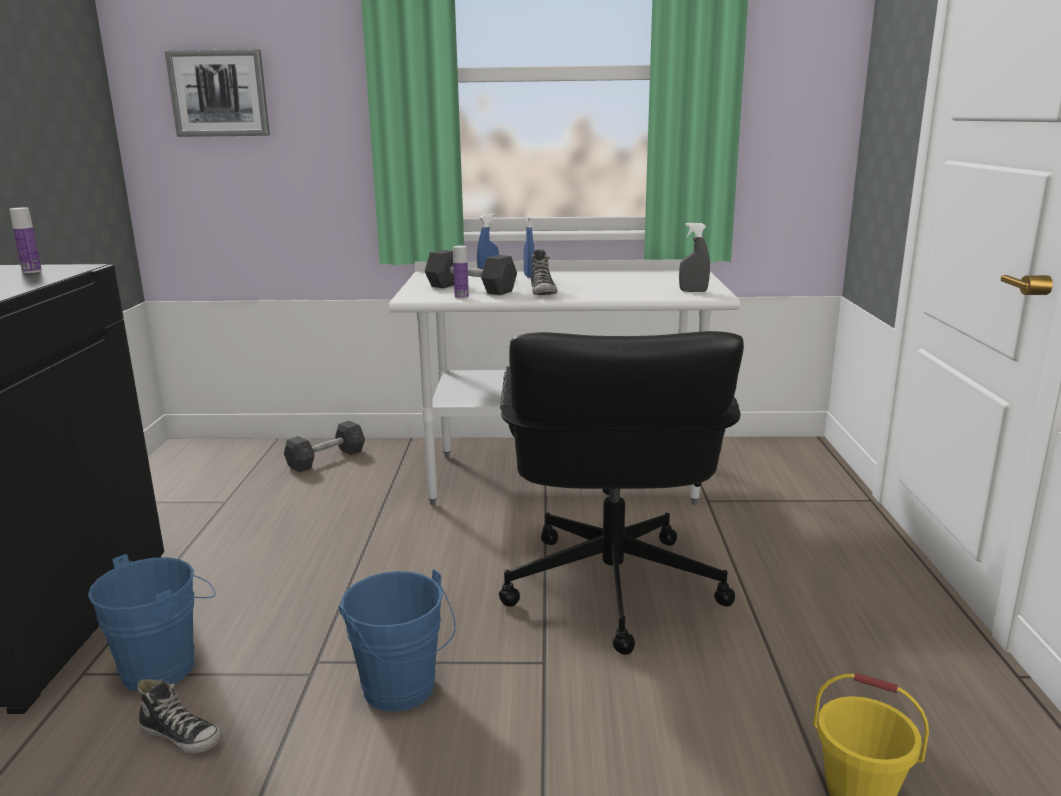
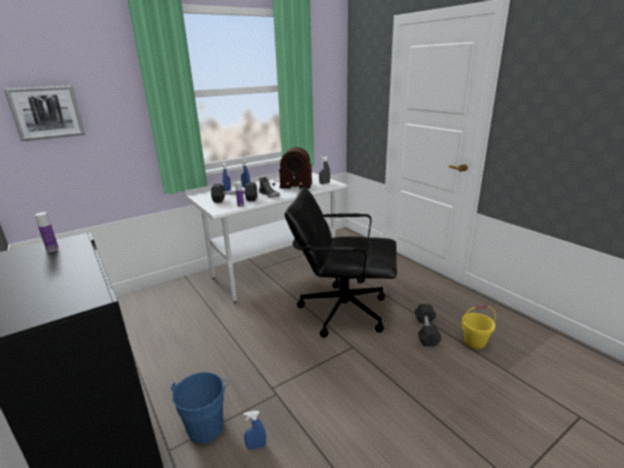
camera: 35 degrees left, 5 degrees up
(182, 736) = (256, 446): shoe -> blue spray bottle
(326, 459) = (154, 300): grey dumbbell -> grey dumbbell (426, 331)
(403, 692) = (319, 382): blue bucket -> none
(610, 588) = (342, 310): black office chair -> black office chair turned 135 degrees clockwise
(624, 283) = (292, 184): none -> radio

